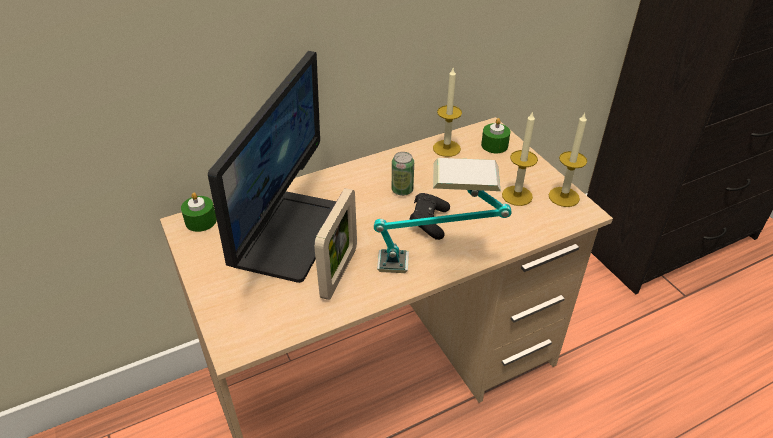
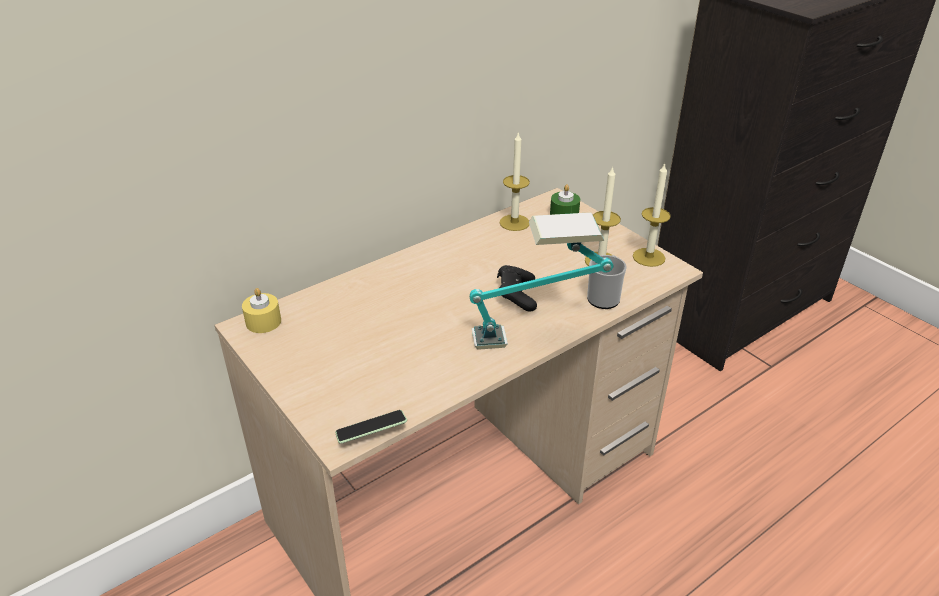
camera: 10 degrees left, 5 degrees down
(201, 221) = (263, 322): green candle -> yellow candle
(263, 343) = (371, 433): none -> phone
(287, 233) = (365, 323): monitor -> none
(339, 272) = (434, 355): picture frame -> none
(402, 190) = (478, 268): can -> none
(511, 233) = (604, 297): none -> mug

